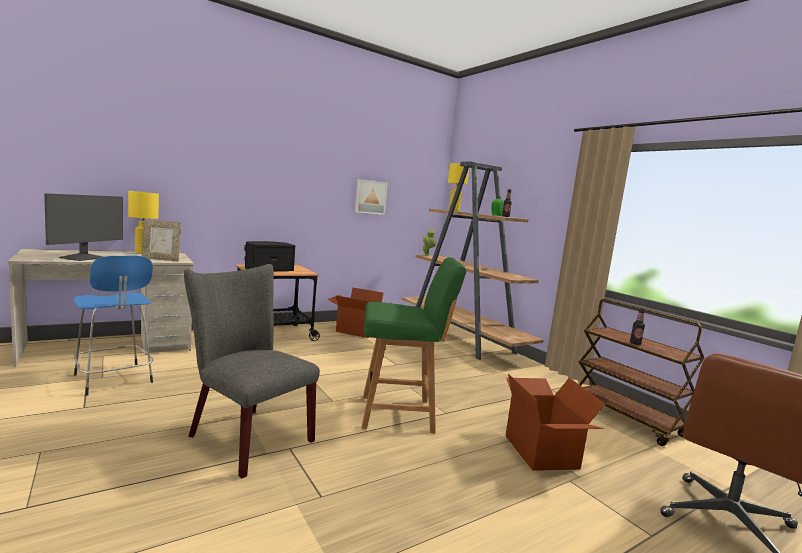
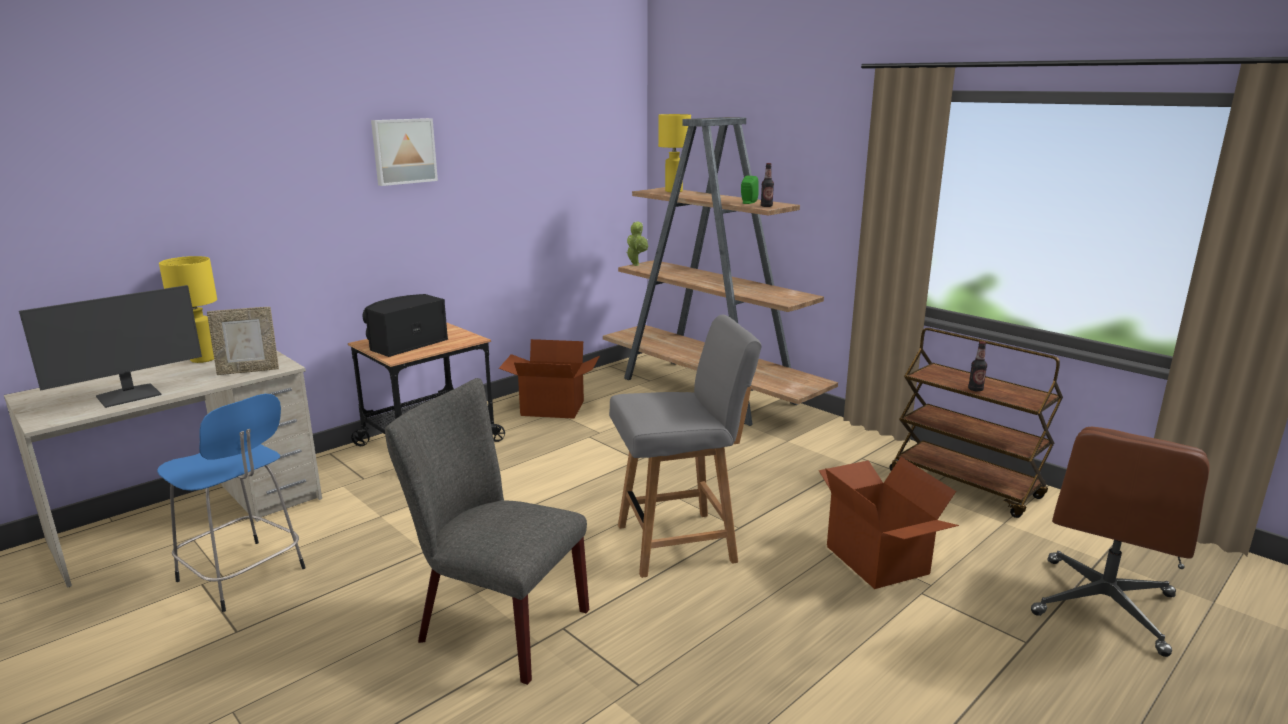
camera: 10 degrees left, 10 degrees up
(84, 258) = (129, 396): monitor -> monitor turned 45 degrees clockwise
(370, 197) = (535, 186): picture -> picture (403, 151)
(399, 414) = (679, 543): green chair -> grey chair

